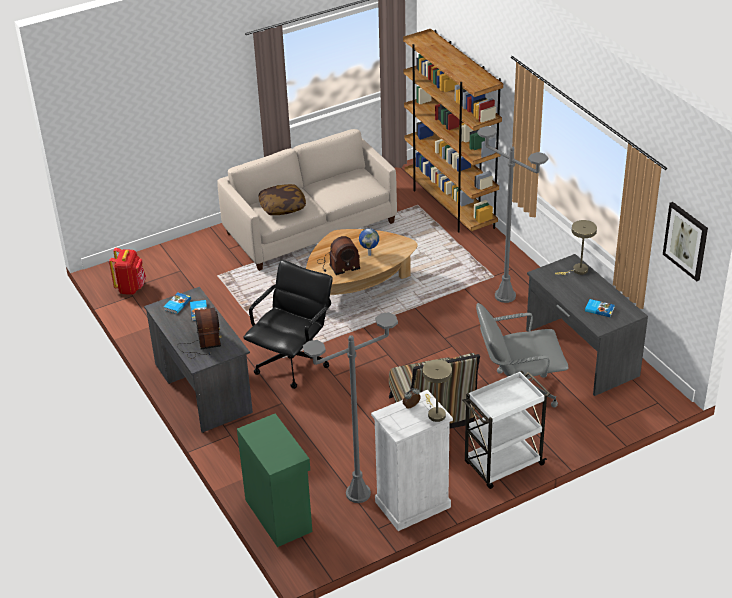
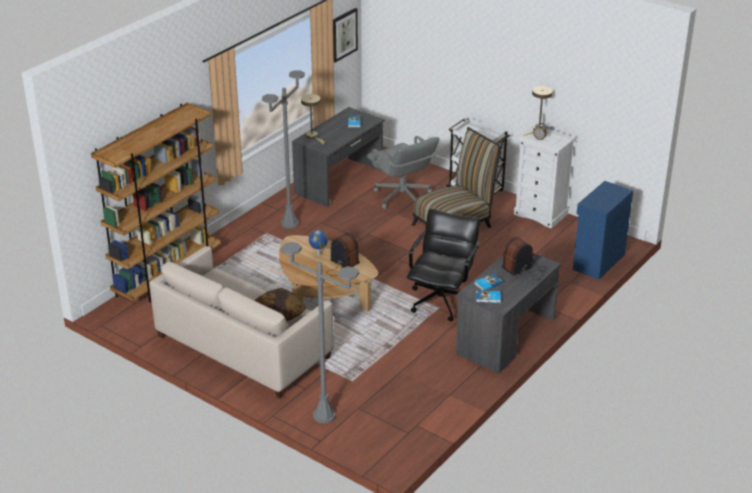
camera: 115 degrees left, 5 degrees down
(131, 288) = (405, 431): red backpack -> none
(279, 514) = (597, 262): green cabinet -> blue cabinet
(292, 363) = (441, 301): black office chair -> black office chair turned 105 degrees clockwise
(358, 493) = (550, 236): grey floor lamp -> grey floor lamp (324, 416)

